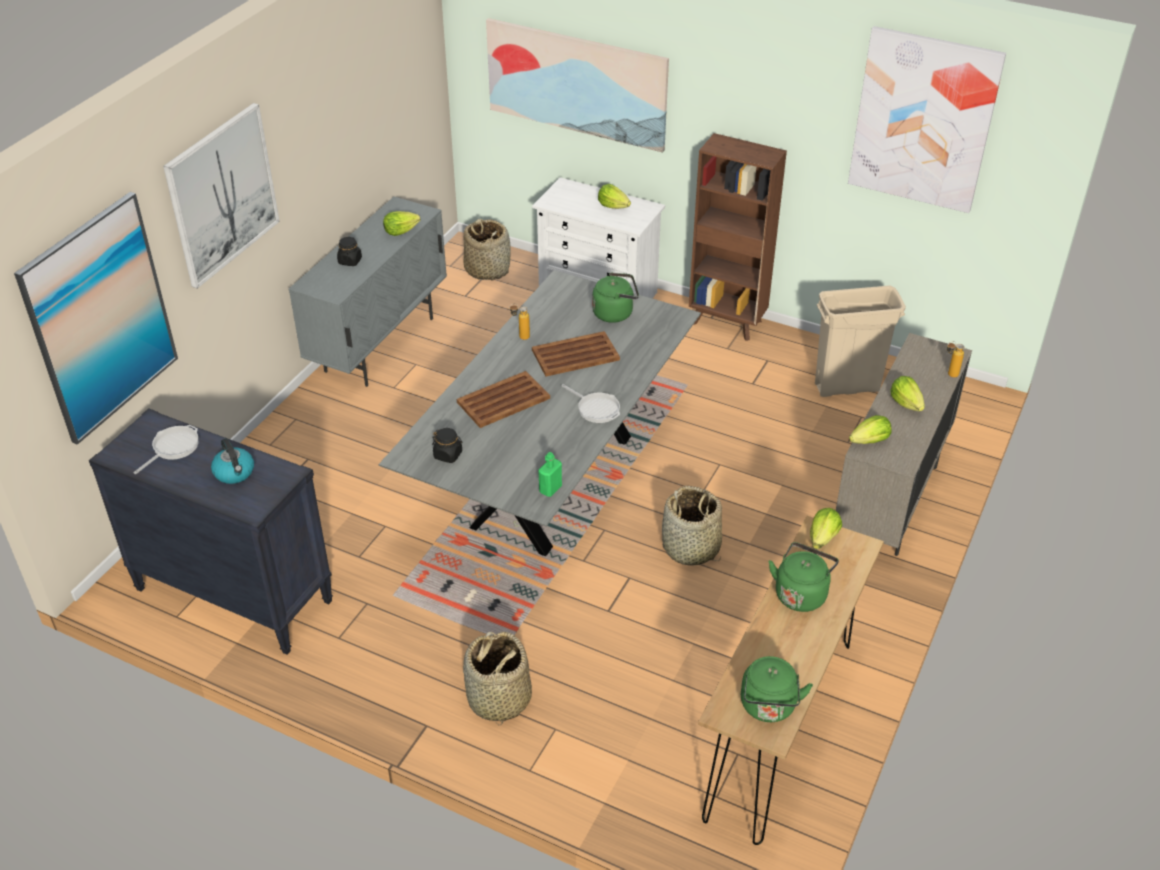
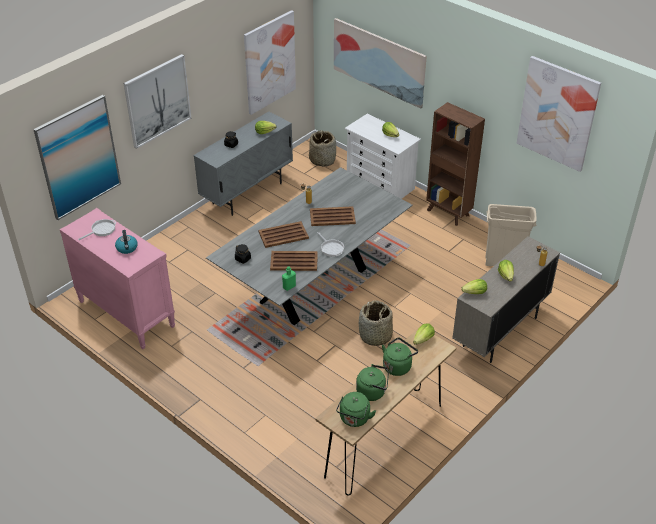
camera: 15 degrees right, 0 degrees up
(233, 595) = (126, 314): black dresser -> pink dresser
(387, 108) = (269, 62): none -> picture
(498, 699) = (241, 394): basket -> none
(539, 443) = (293, 261): none -> brown tray
(615, 313) = (364, 197): green kettle -> green kettle (373, 392)

